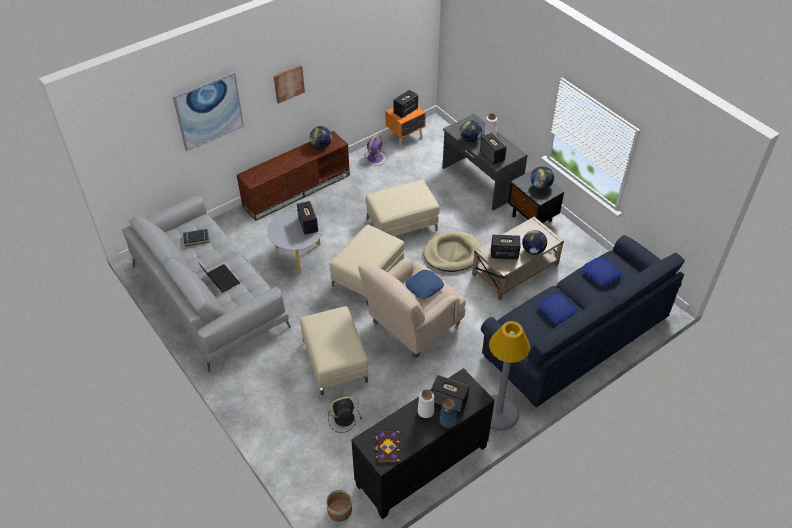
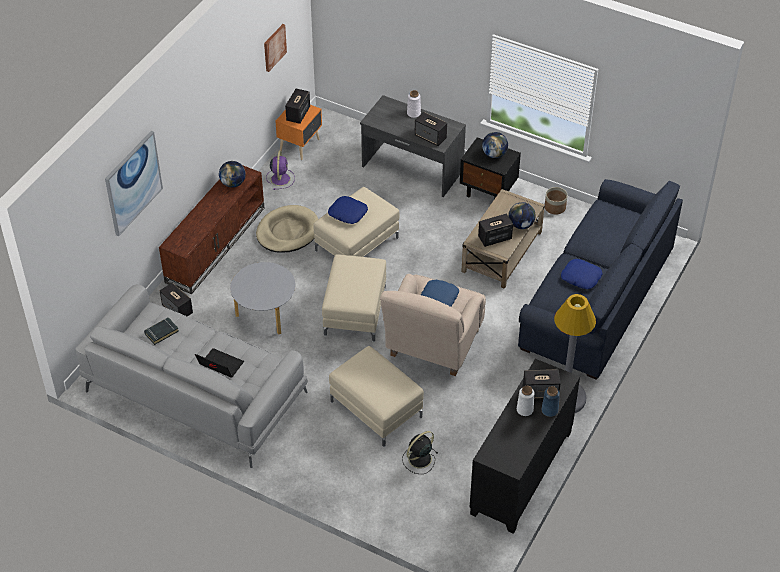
camera: 25 degrees left, 0 degrees up
(288, 83) = (194, 124): picture -> picture (274, 47)
(308, 225) = (273, 276): speaker -> speaker (177, 309)
(340, 510) = (469, 542): planter -> planter (555, 207)
(387, 447) = (510, 453): book -> none
(452, 253) = (428, 257): beige dog bed -> beige dog bed (287, 231)
(470, 140) = (397, 126): globe -> none
(600, 274) = (602, 226): blue pillow -> blue pillow (347, 213)

